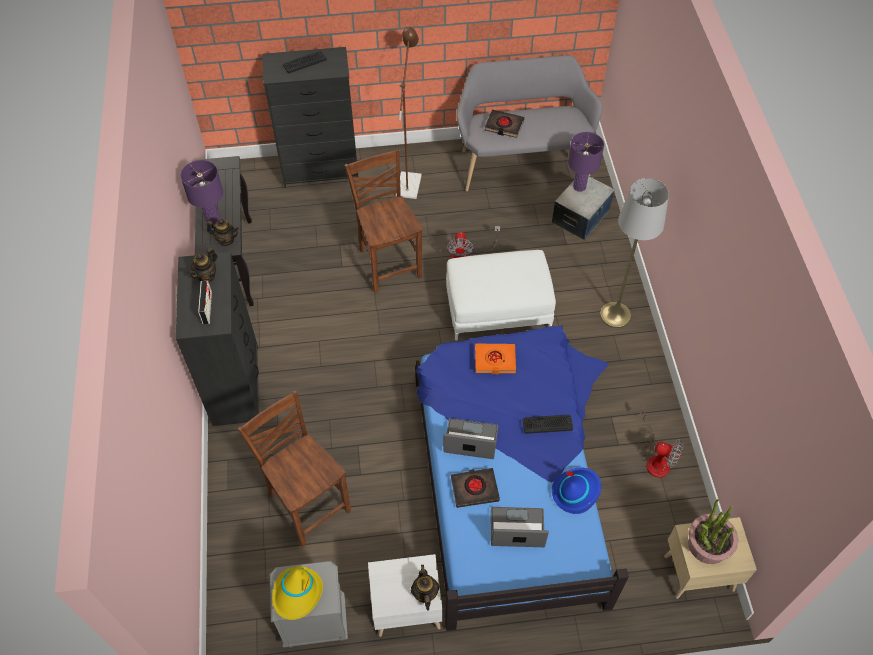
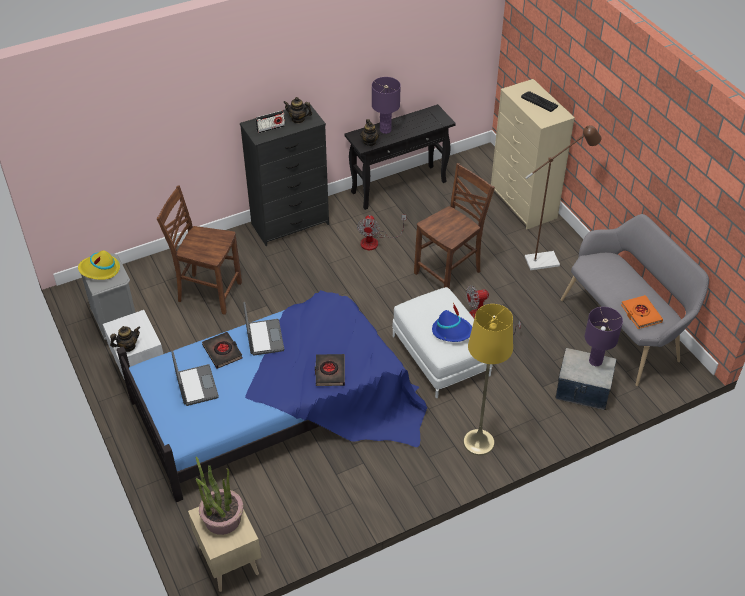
camera: 70 degrees right, 10 degrees down
(308, 502) = (208, 292): brown chair -> brown chair turned 105 degrees counterclockwise
(321, 170) = (523, 204): black dresser -> beige dresser
(495, 360) = (346, 333): orange book -> orange book (641, 314)
(504, 126) = (613, 274): black book -> black book (329, 372)
(547, 424) = (298, 381): keyboard -> none
(576, 491) = (242, 415): blue hat -> blue hat (452, 331)
(615, 315) = (478, 442): grey floor lamp -> yellow floor lamp
(654, 458) = (333, 505): fan -> fan (375, 241)

